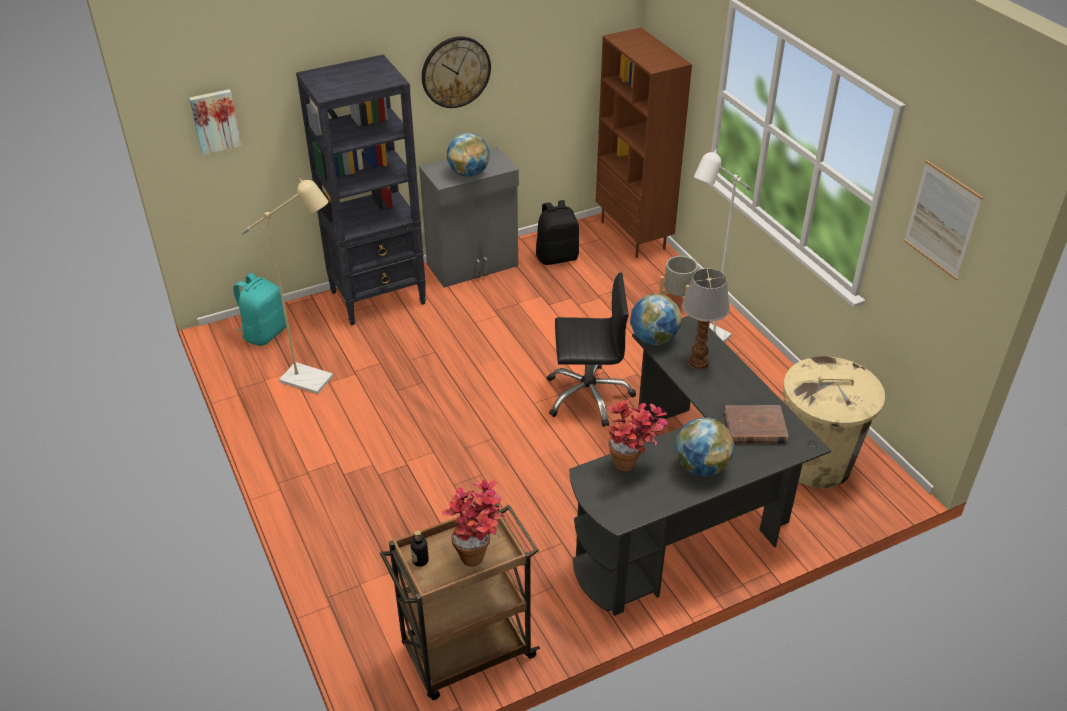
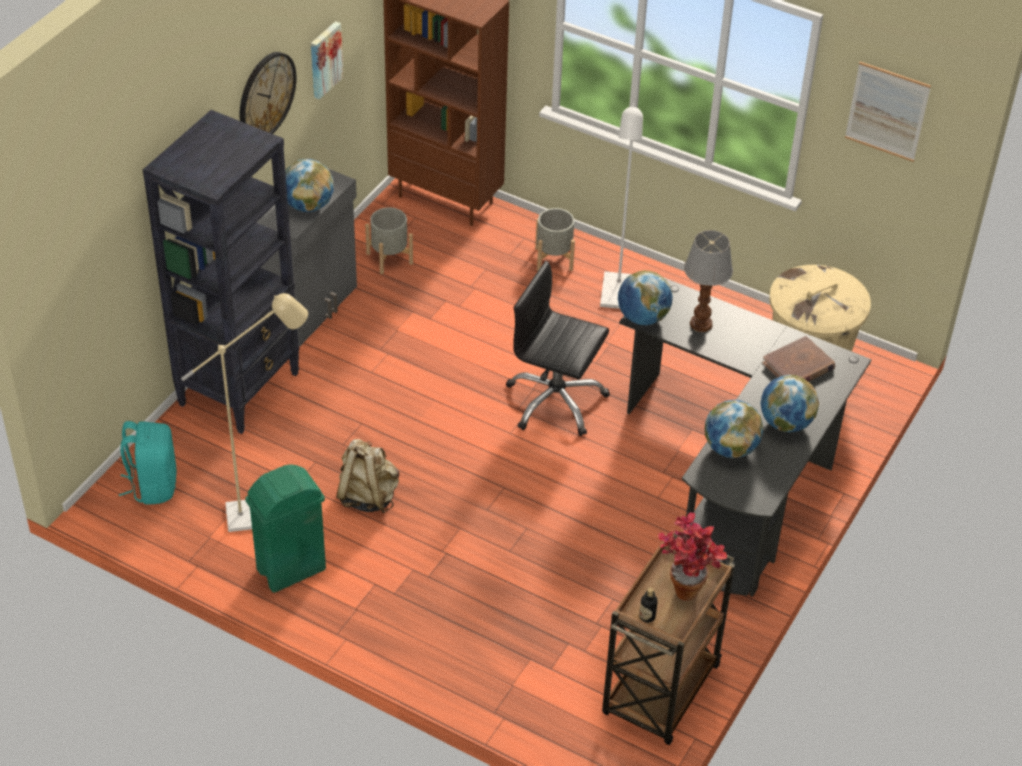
camera: 35 degrees left, 5 degrees up
(215, 121) = (75, 261): picture -> picture (324, 59)
(292, 425) = (290, 569): none -> green trash can
(391, 401) = (368, 496): none -> beige backpack
(557, 257) = (389, 258): black backpack -> grey planter
(588, 396) = (555, 401): black office chair -> black office chair turned 120 degrees counterclockwise
(632, 465) = (730, 448): potted plant -> globe

